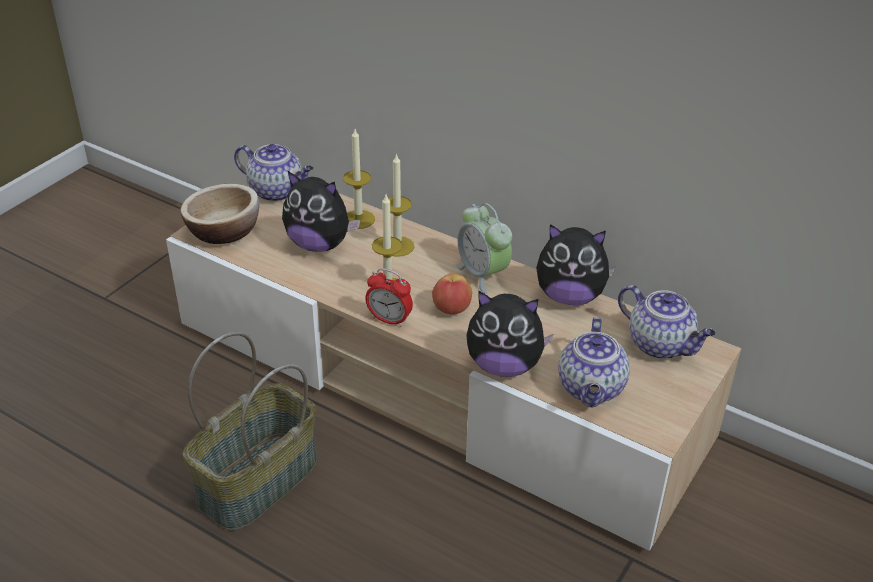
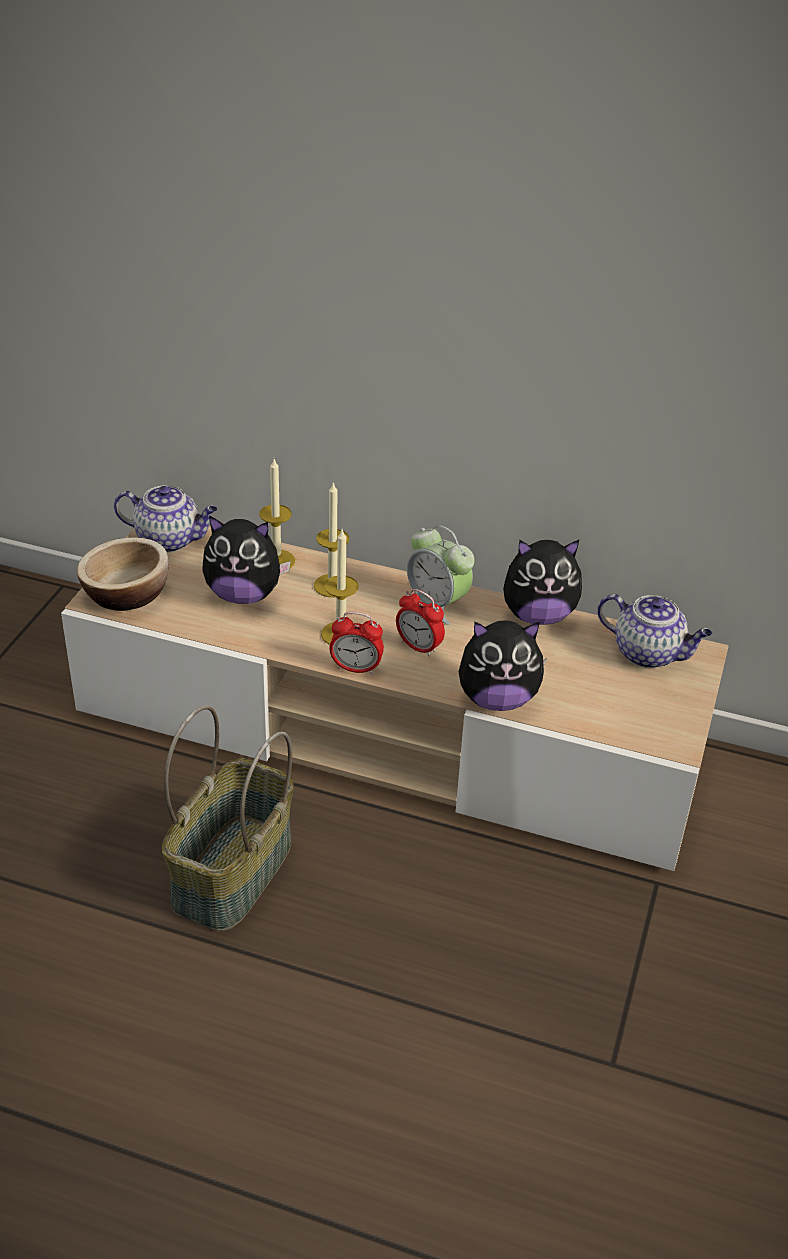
camera: 15 degrees left, 0 degrees up
(452, 309) = (419, 647): apple -> alarm clock
(591, 389) = (596, 710): teapot -> none

